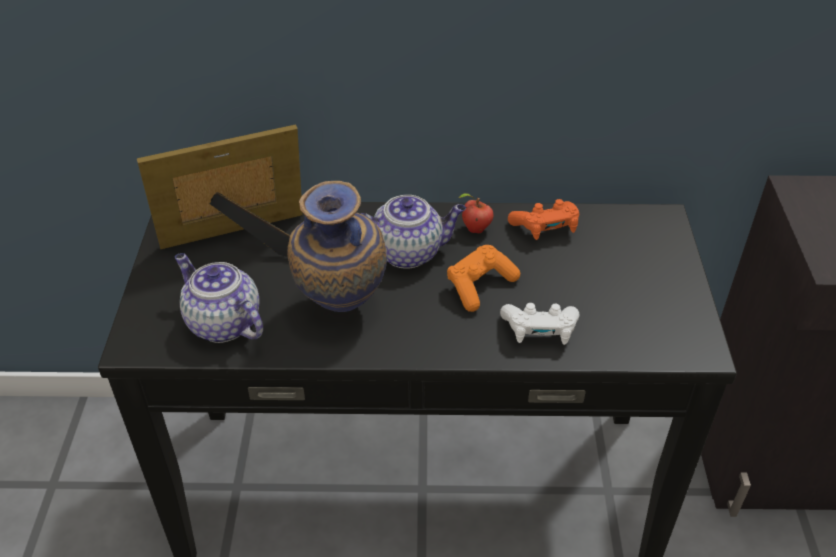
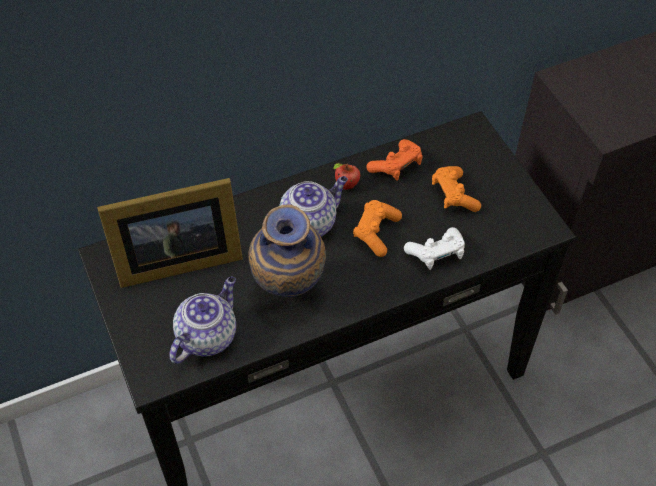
camera: 25 degrees left, 10 degrees up
(222, 323) = (207, 335): teapot -> teapot turned 105 degrees clockwise
(241, 240) = (174, 260): picture frame -> picture frame turned 150 degrees counterclockwise
(598, 278) = (453, 195): none -> orange game controller

